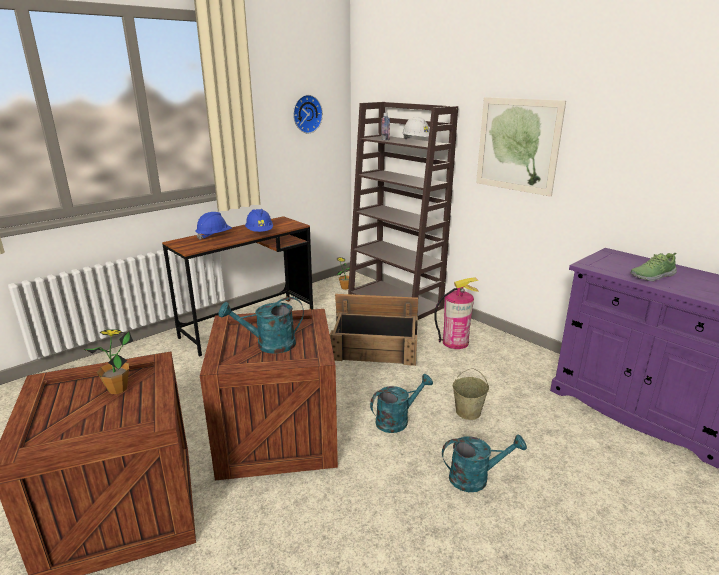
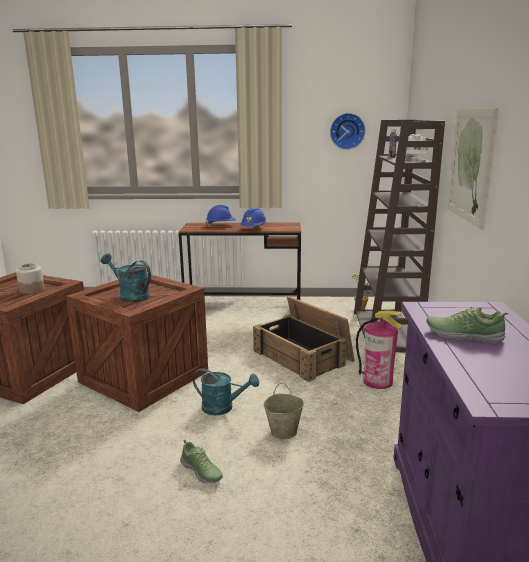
camera: 45 degrees right, 5 degrees down
(118, 389) = (32, 289): potted plant -> jar
(475, 478) = (201, 471): turquoise watering can -> shoe

